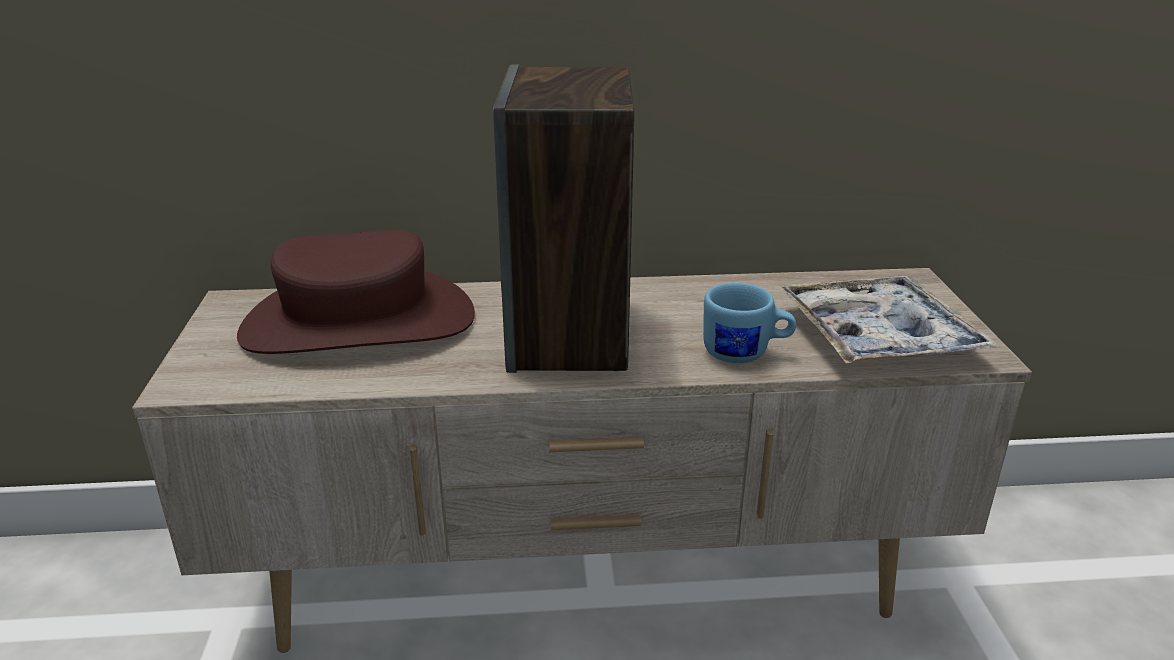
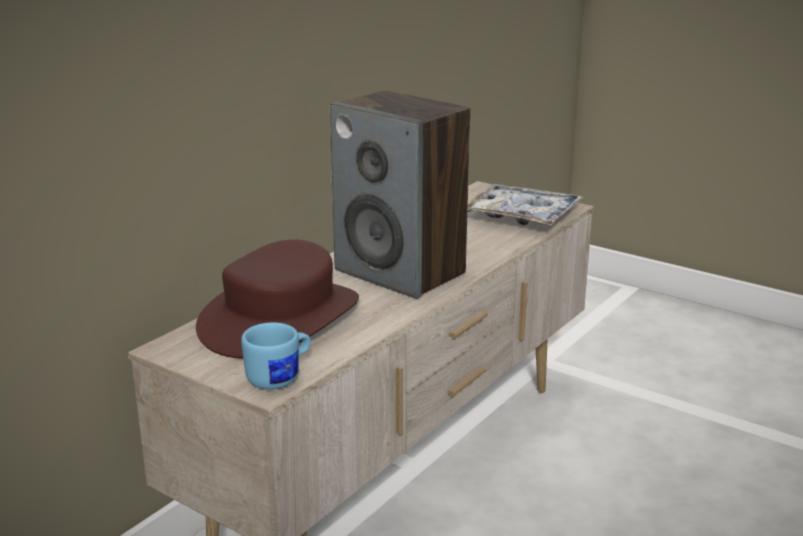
camera: 50 degrees left, 5 degrees down
(746, 354) = (491, 245): blue mug -> blue mug (280, 378)

